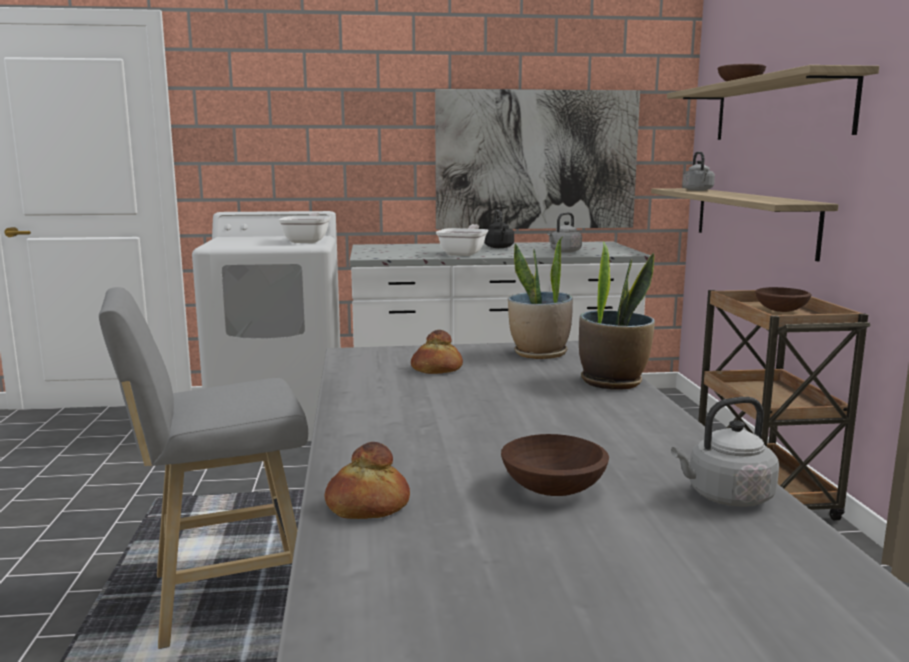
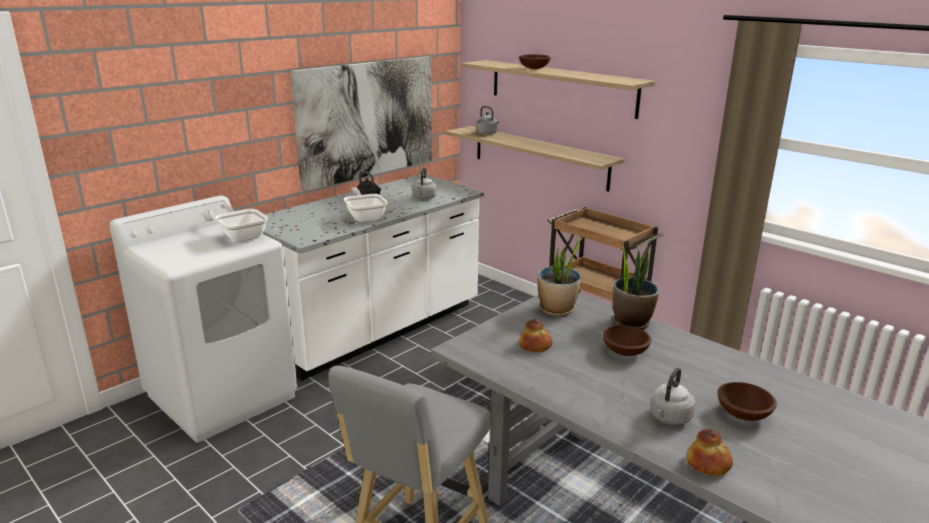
camera: 40 degrees left, 10 degrees up
(725, 497) = (795, 387): grey kettle -> grey kettle (669, 418)
(781, 310) = (600, 227): brown bowl -> brown bowl (626, 351)

